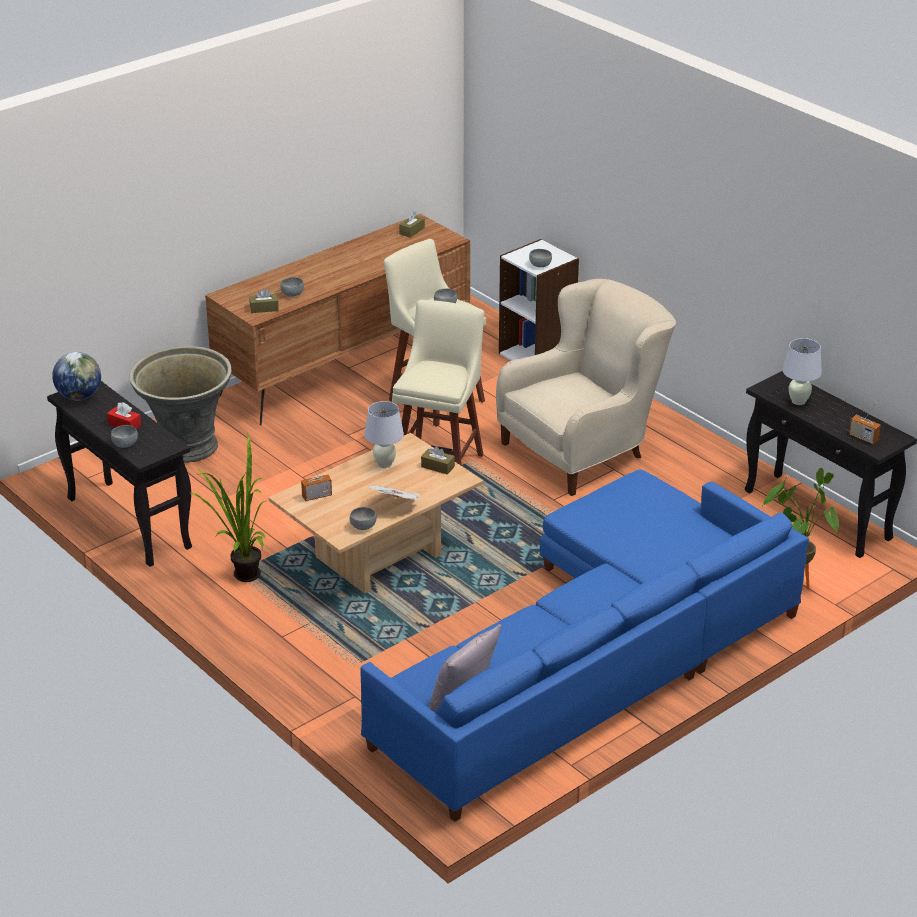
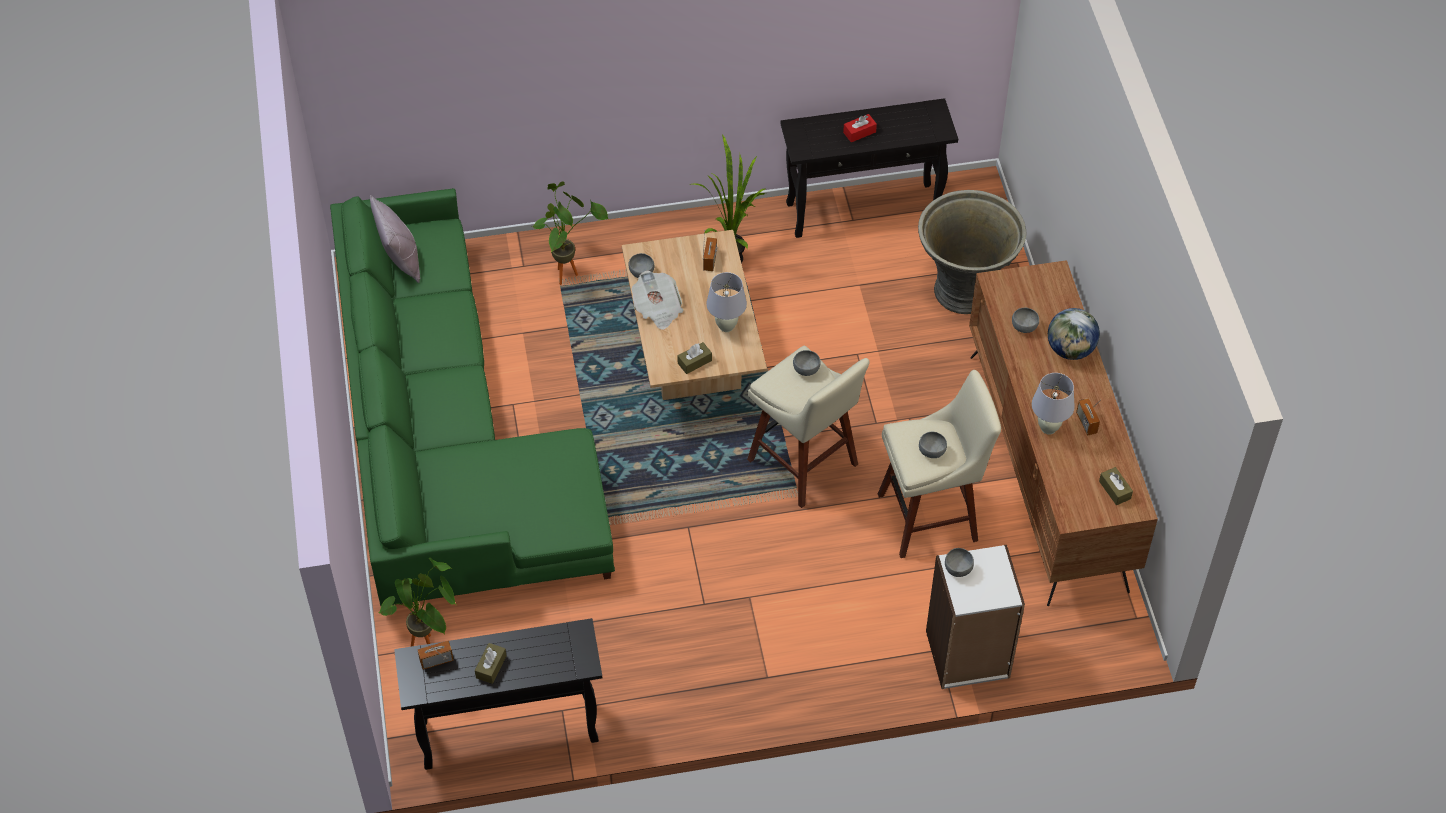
camera: 120 degrees right, 20 degrees up
(79, 396) = (929, 118): globe -> globe (1070, 350)
(125, 445) = (825, 122): grey bowl -> grey bowl (806, 369)
(264, 308) = (1007, 294): brown tissue box -> brown tissue box (491, 667)
(339, 664) = (569, 272): none -> potted plant
(362, 252) = (1086, 423): none -> radio
(585, 450) = (754, 598): beige armchair -> none
(595, 655) = (450, 439): blue sofa -> green sofa
(798, 401) = (537, 648): white table lamp -> white table lamp (1048, 428)

